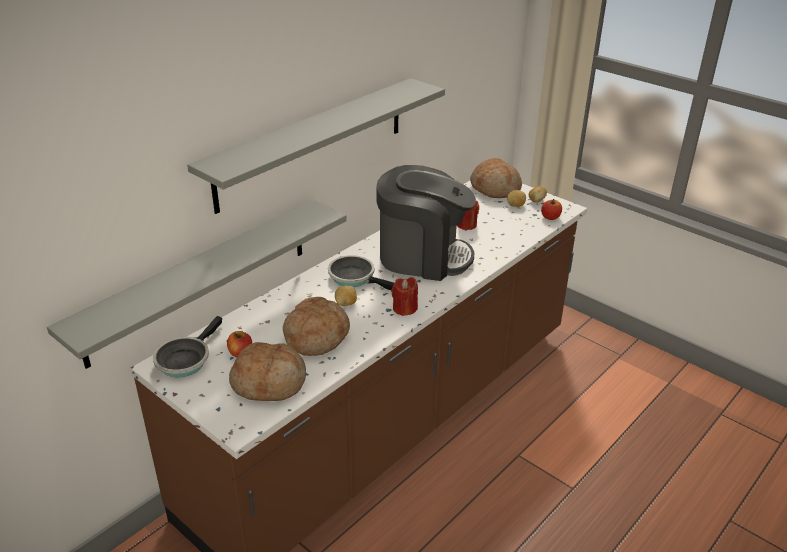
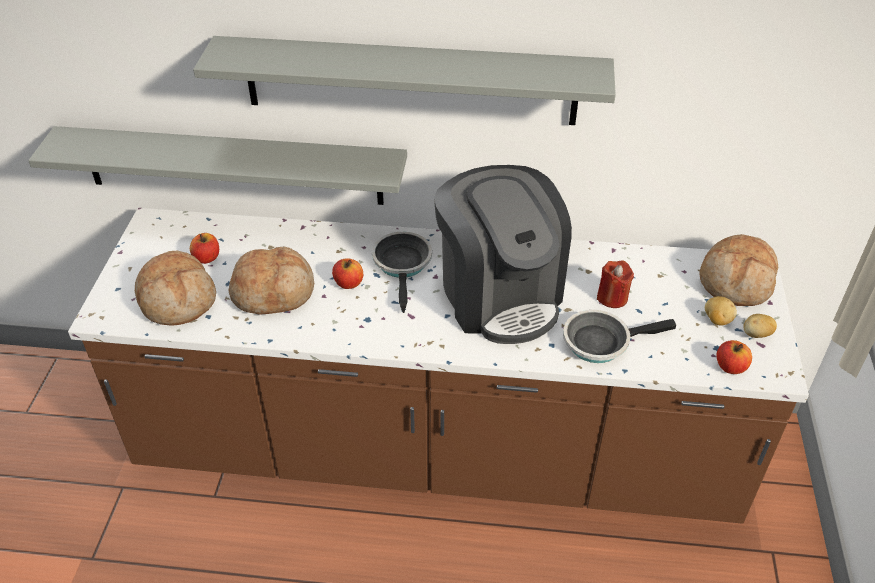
camera: 55 degrees right, 10 degrees up
(185, 359) = (172, 230): frying pan -> frying pan (601, 342)
(346, 304) = (348, 283): potato -> apple
(404, 308) = (381, 331): red candle -> none

